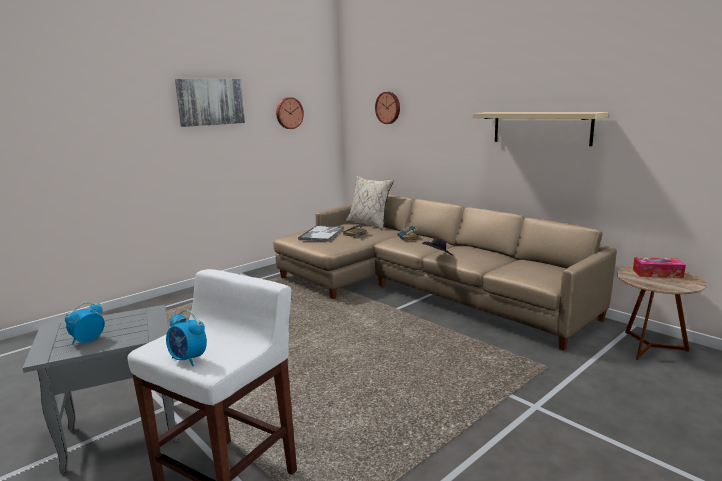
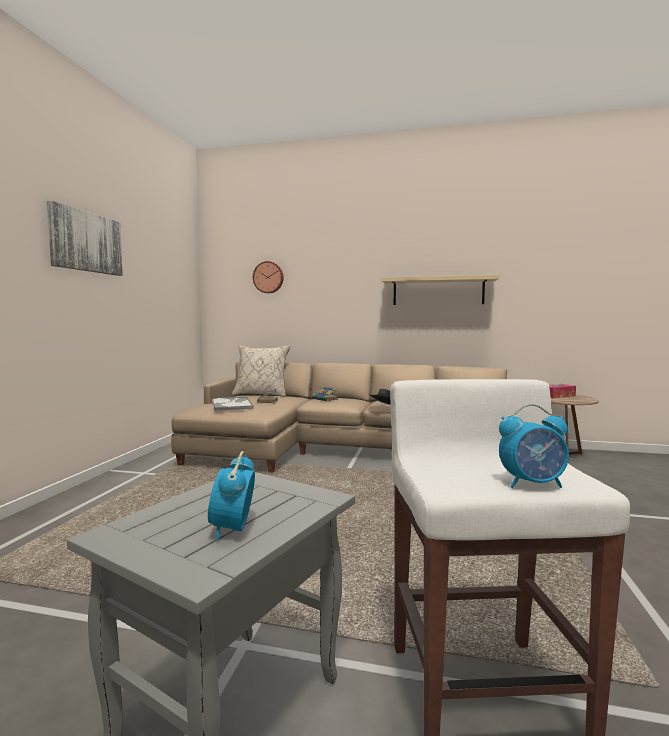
camera: 35 degrees left, 10 degrees down
(289, 113) = (160, 274): wall clock -> none

